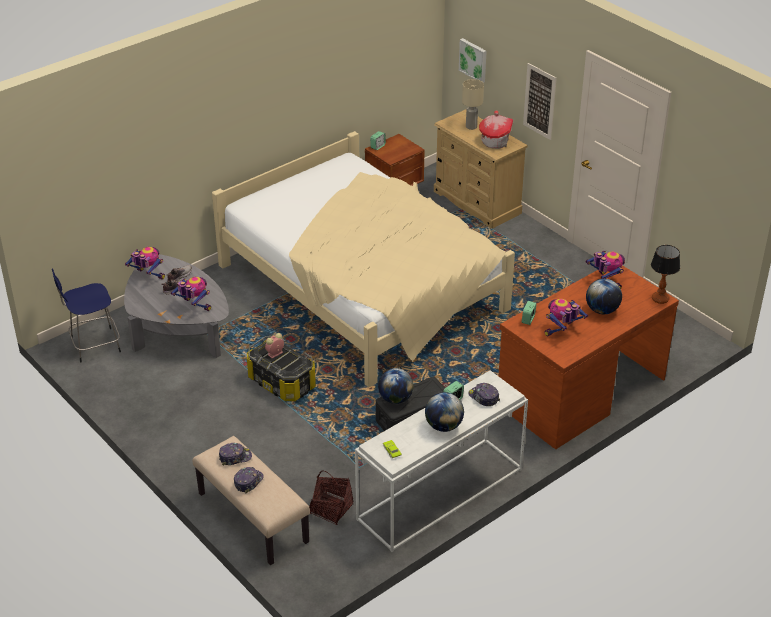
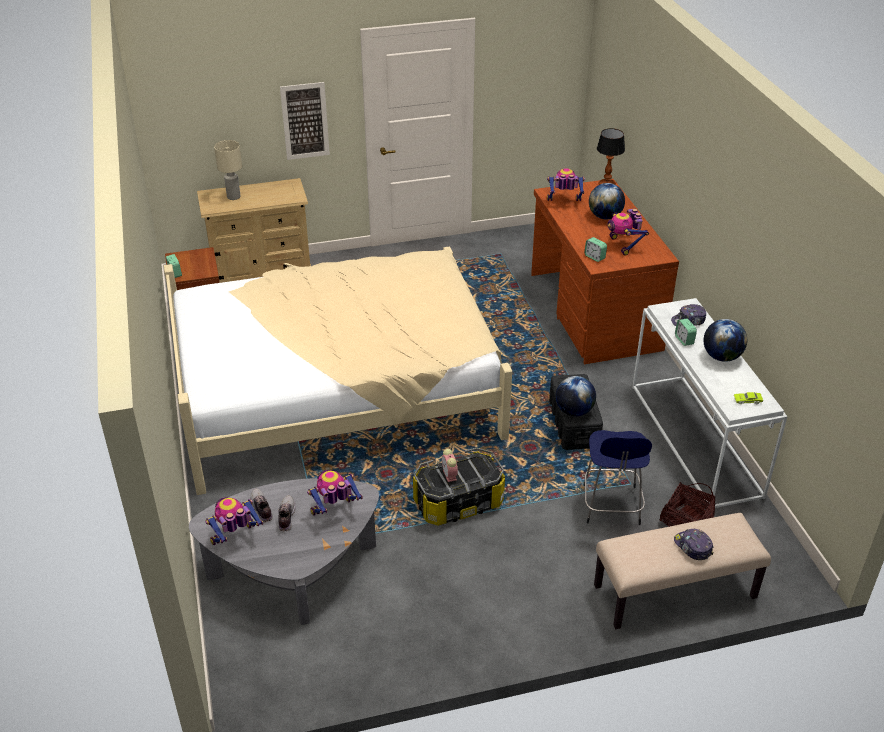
camera: 65 degrees left, 0 degrees up
(93, 345) = (264, 665): blue stool -> blue stool (611, 506)
(235, 457) = (645, 547): cap -> none
(473, 60) = (194, 127): picture -> none
(495, 142) = (276, 192): toy house -> none

